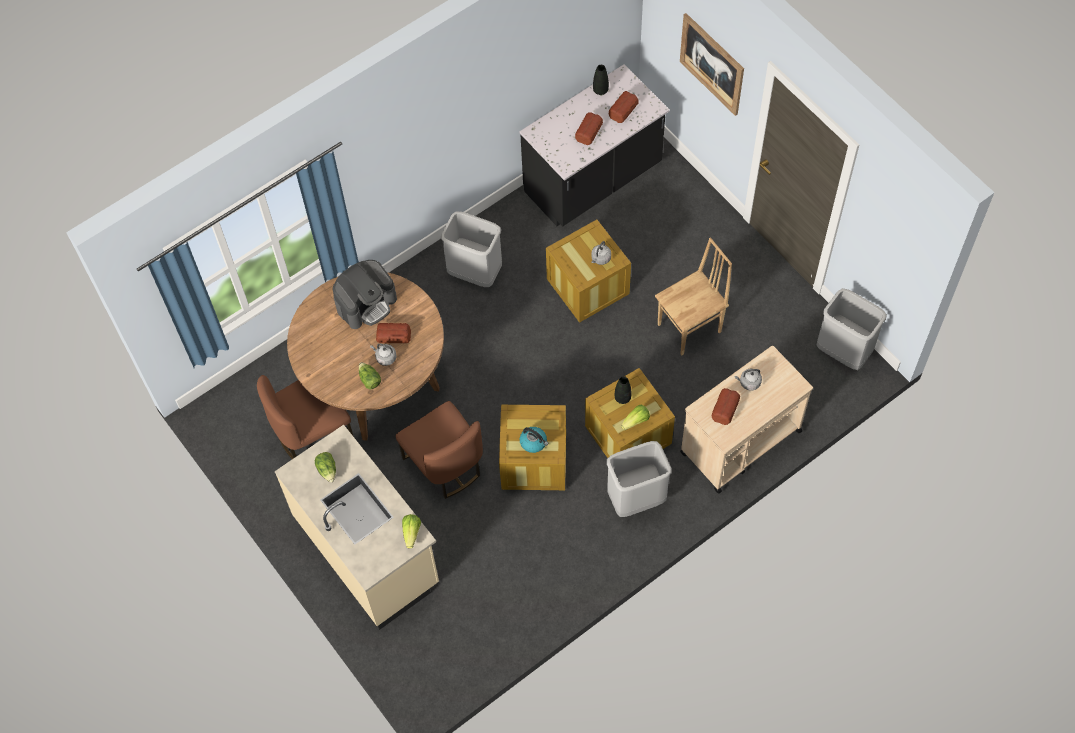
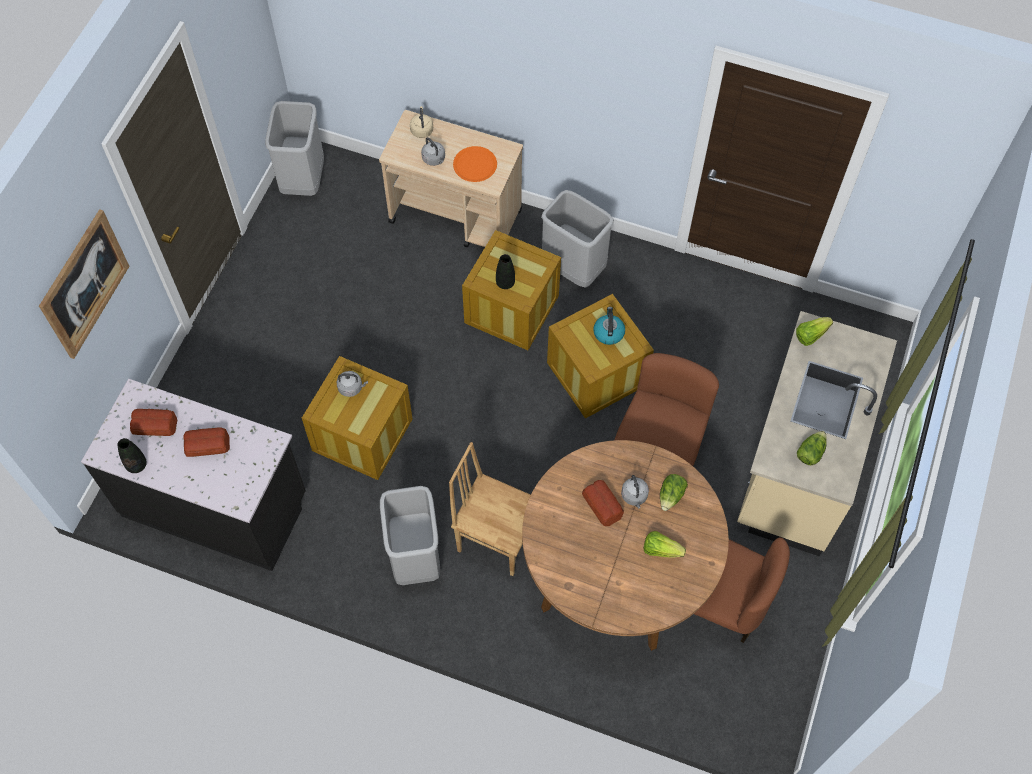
camera: 125 degrees left, 0 degrees up
(366, 303) = (582, 559): coffee machine -> none
(636, 421) = (523, 259): lettuce -> lettuce (661, 549)
(690, 329) = (356, 315): brown chair -> brown chair (496, 539)
(725, 408) = (475, 165): bread -> orange plate
(784, 389) = (422, 129): none -> beige kettle

